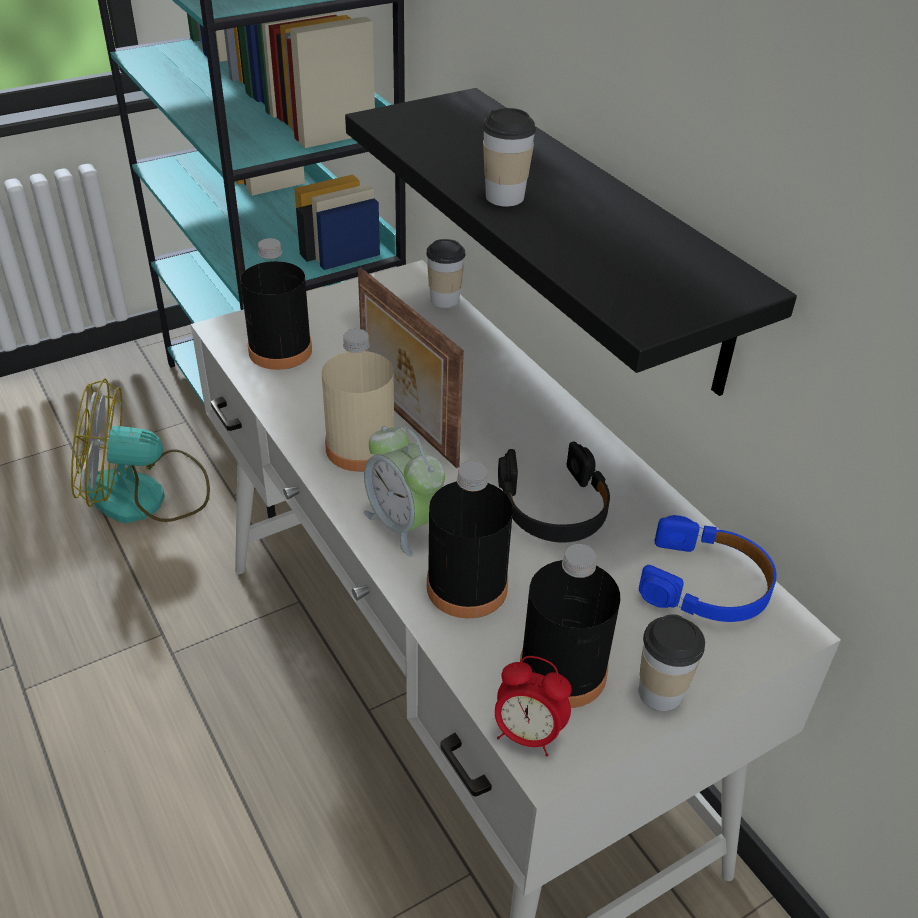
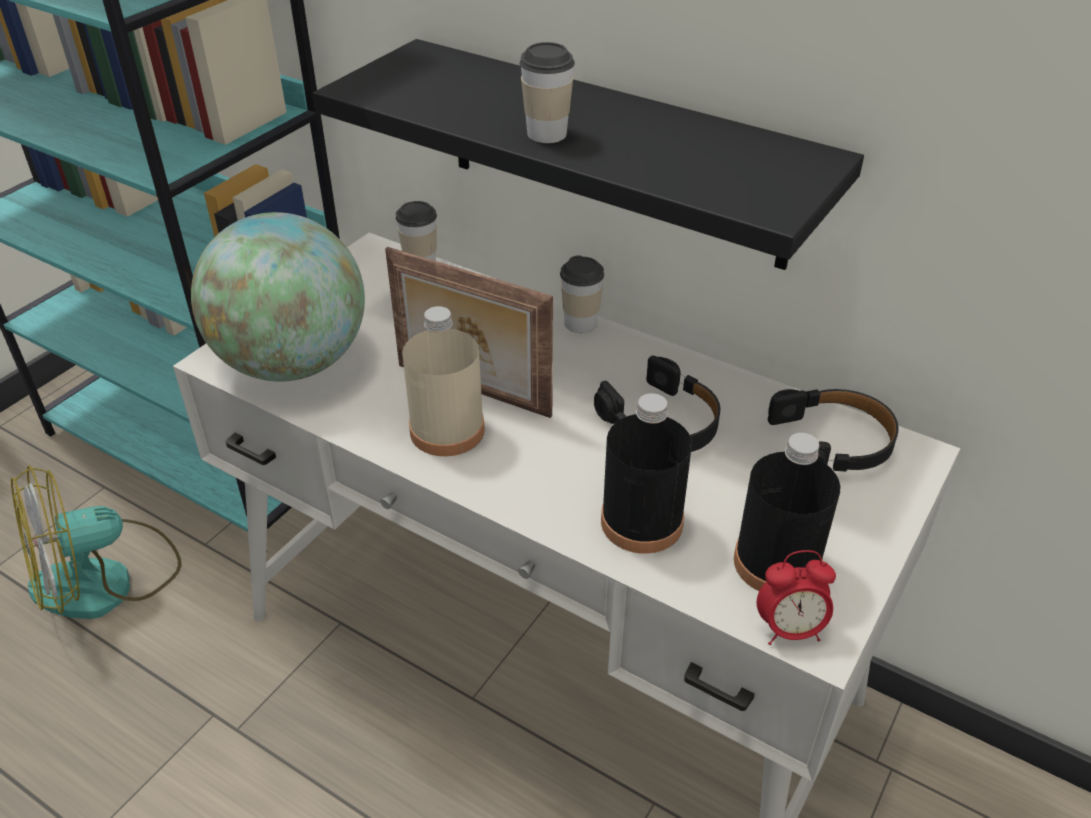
camera: 25 degrees left, 0 degrees up
(280, 351) = (293, 363): black bottle -> globe
(404, 524) = (543, 487): alarm clock -> none
(660, 693) = (865, 548): cup -> cup (580, 323)
(706, 584) = (832, 442): blue headphones -> black headphones

